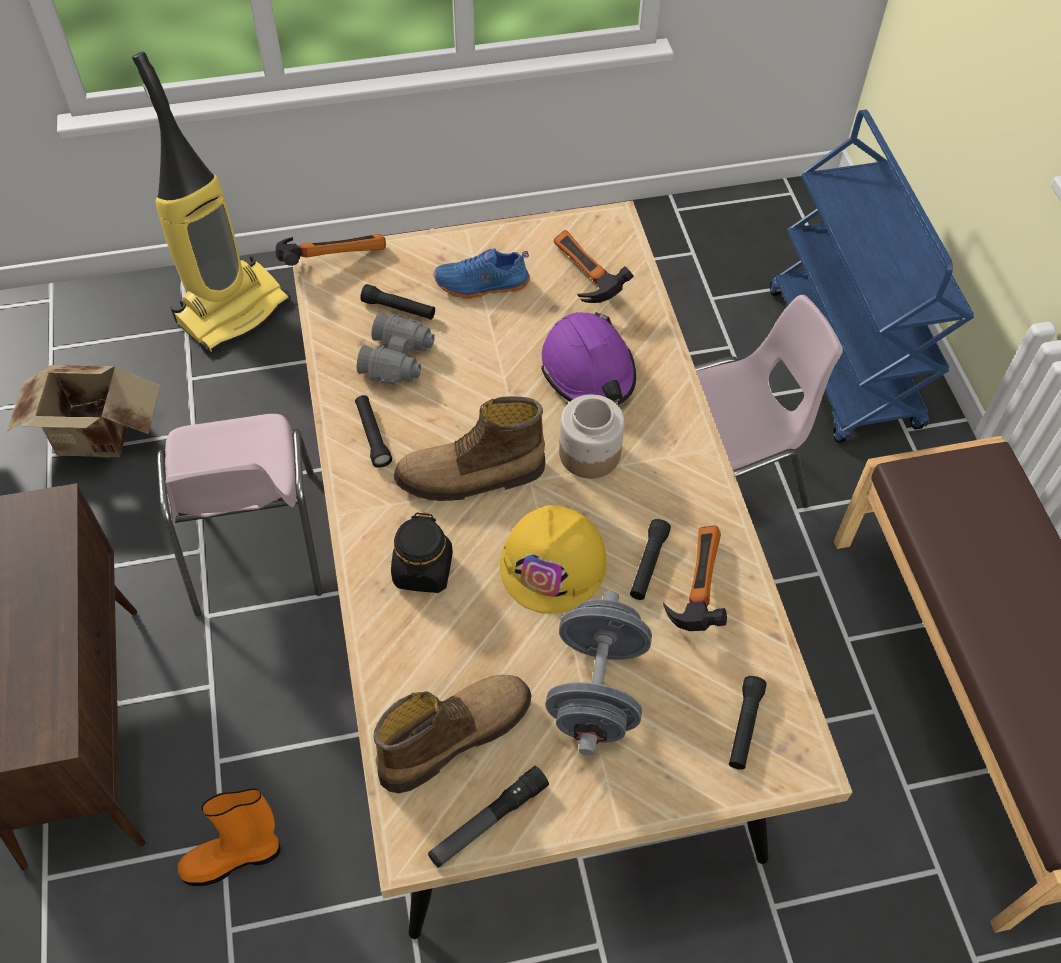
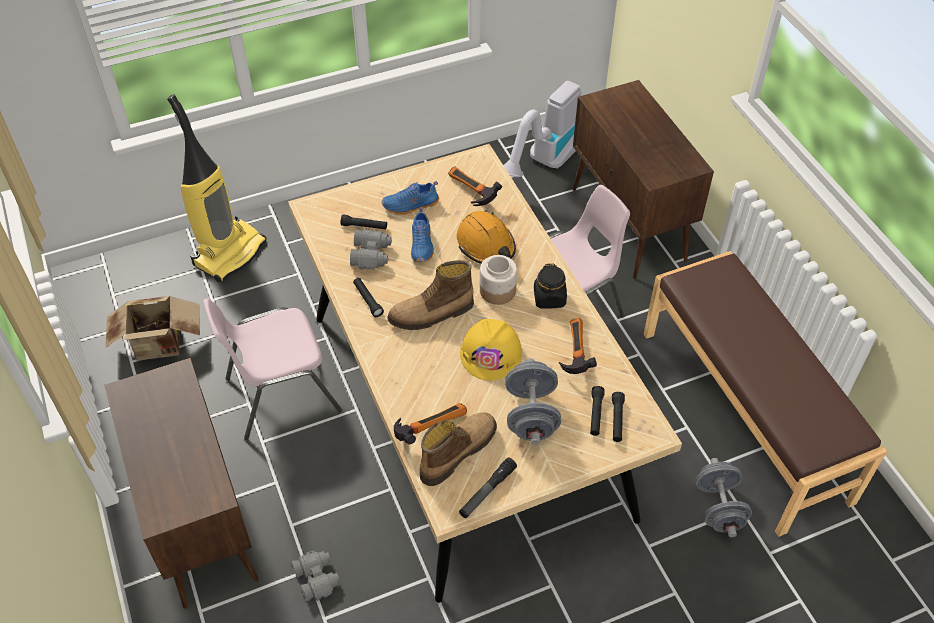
camera: 10 degrees left, 5 degrees down
(234, 858) = (317, 578): orange boot -> grey binoculars
(253, 543) = (280, 394): pink chair -> pink chair turned 90 degrees clockwise
(331, 257) = (314, 202): hammer -> hammer (428, 426)
(423, 570) = (417, 369): black jar -> black jar (549, 298)
(484, 355) = (422, 245): none -> blue shoe
(588, 371) = (486, 245): purple hard hat -> orange hard hat
(648, 565) = (545, 345): black flashlight -> black flashlight (595, 414)
(733, 242) = (545, 163): none -> vacuum cleaner
(844, 359) = (629, 225): blue cart -> brown cabinet
(902, 861) = (719, 508): none -> grey dumbbell

